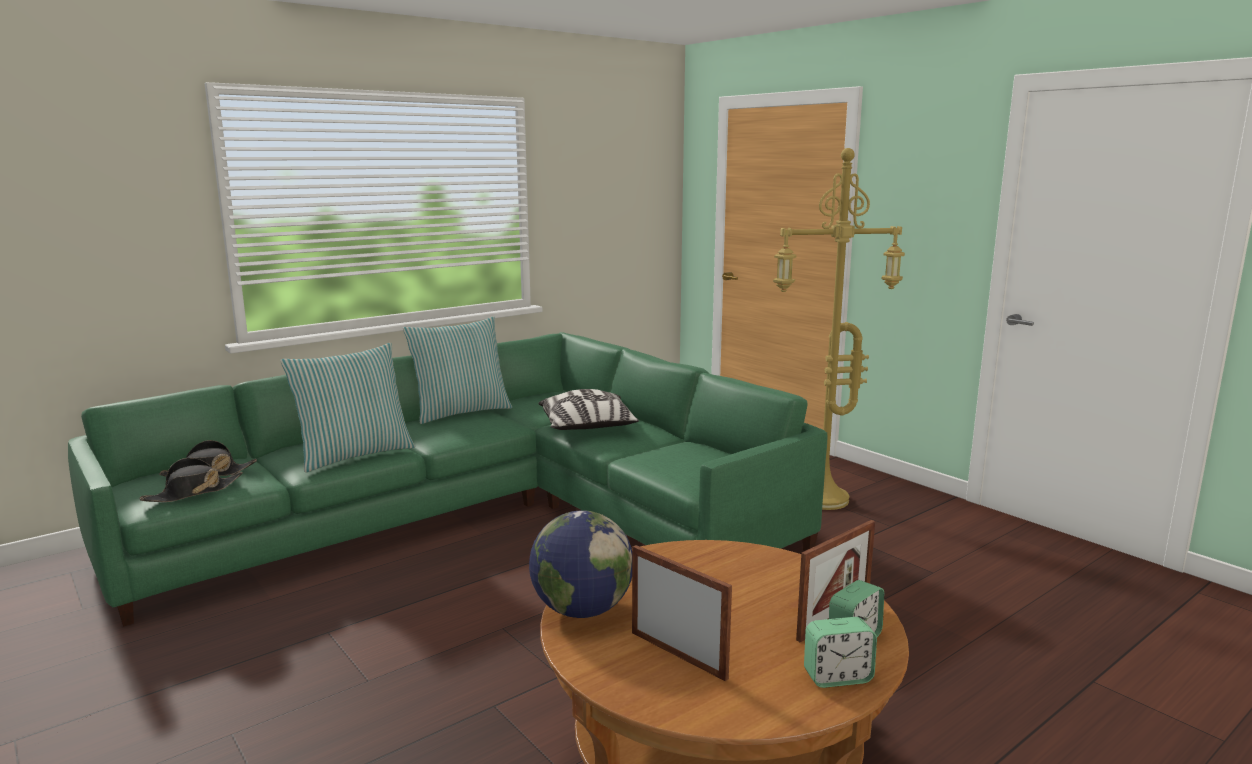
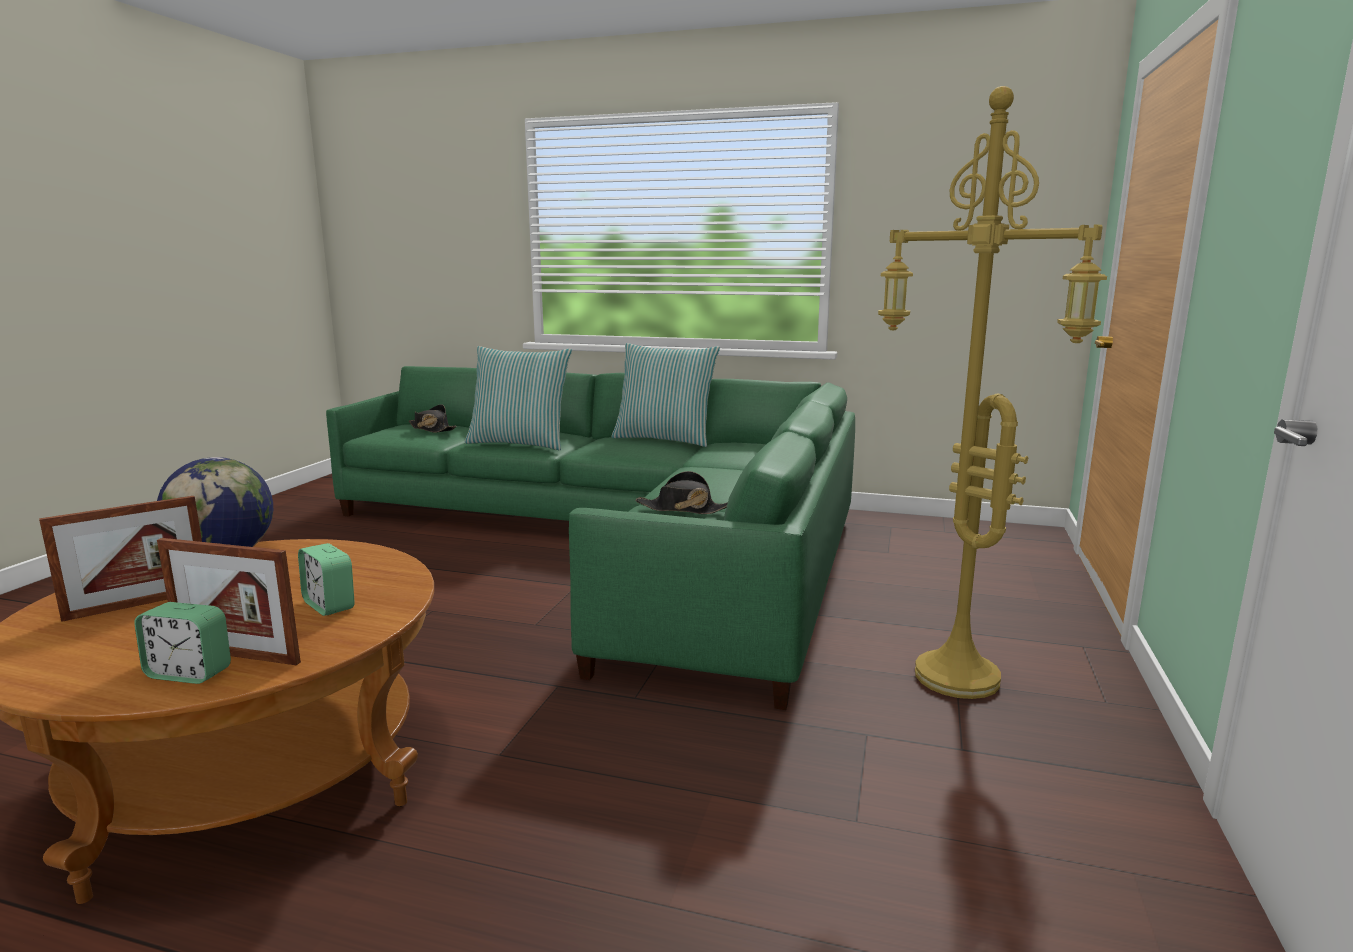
camera: 55 degrees right, 0 degrees up
(193, 492) = (396, 435): black hat -> black hat (684, 509)
(587, 427) = (704, 475): pillow -> none
(678, 655) = (138, 604): picture frame -> picture frame turned 45 degrees clockwise
(837, 677) = (92, 679): alarm clock -> alarm clock (329, 605)

